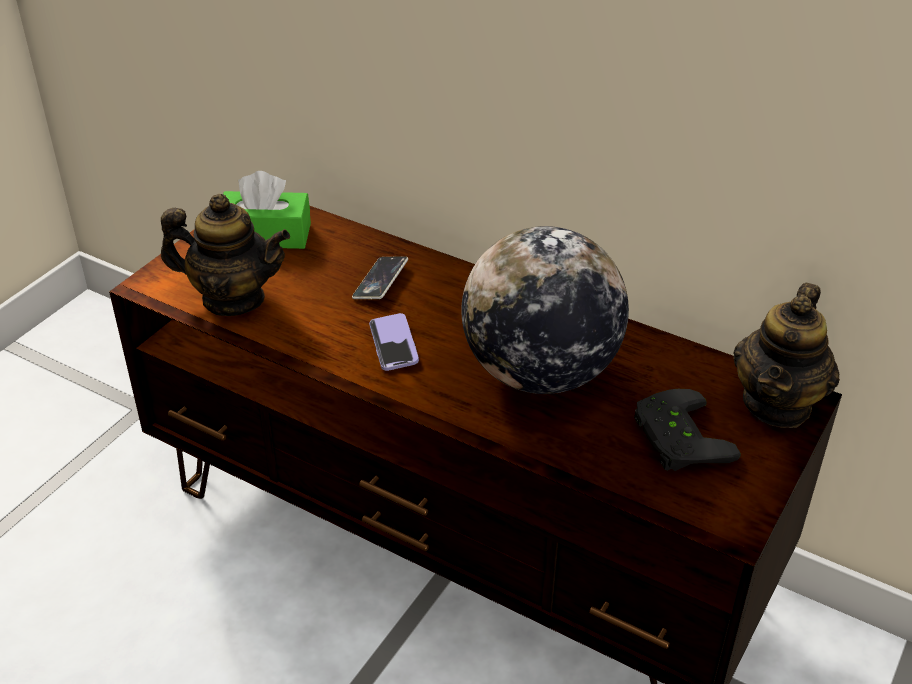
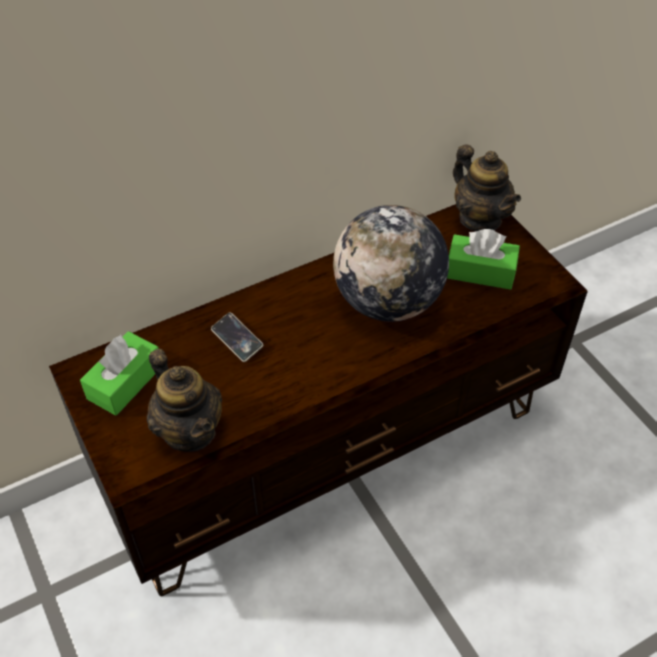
camera: 60 degrees left, 10 degrees up
(233, 299) = (189, 430): teapot -> teapot turned 105 degrees clockwise
(393, 344) = (309, 360): phone -> none
(675, 438) = (480, 272): black game controller -> green tissue box

